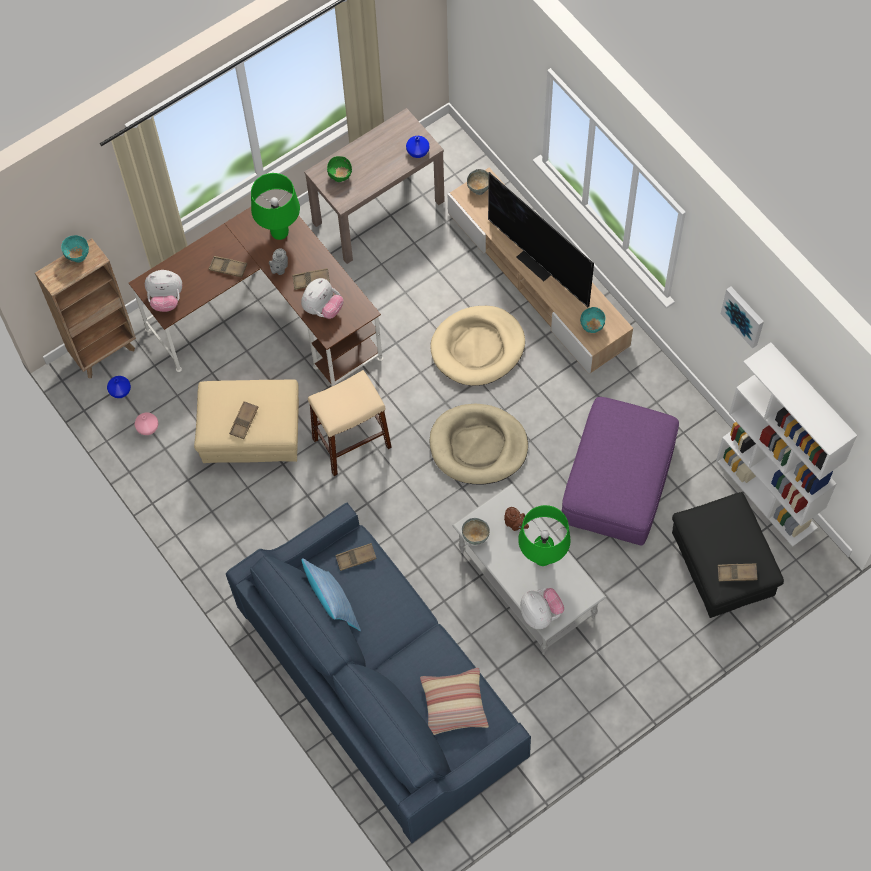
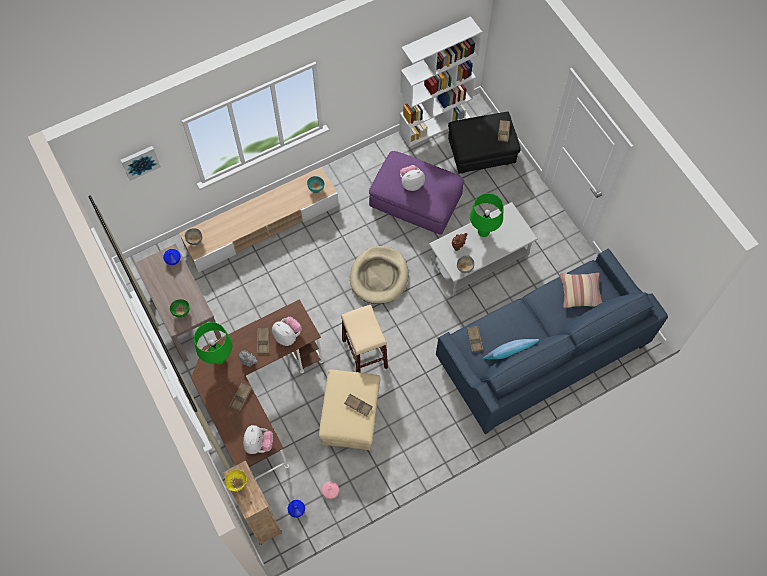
camera: 85 degrees left, 0 degrees up
(78, 256) = (237, 483): turquoise bowl -> yellow bowl
(478, 348) = (306, 267): beige dog bed -> none
(538, 263) = (261, 213): television -> none
(541, 614) = (520, 238): plush toy -> plush toy (411, 183)
(744, 315) = (376, 60): picture -> picture (140, 162)

